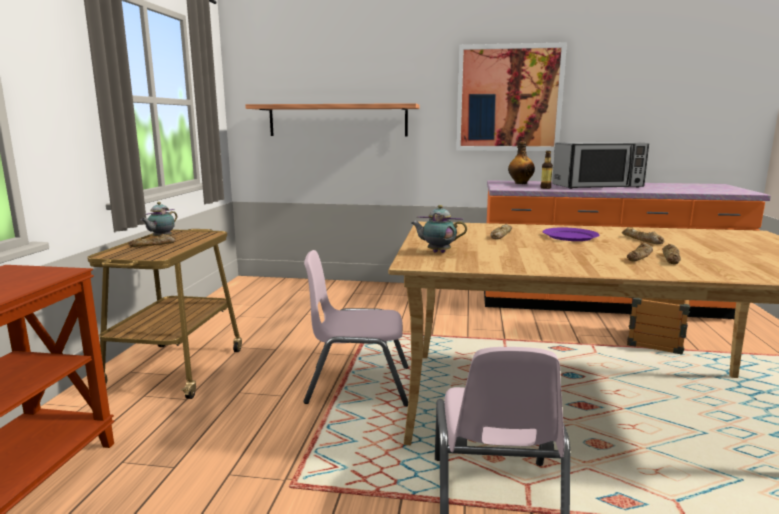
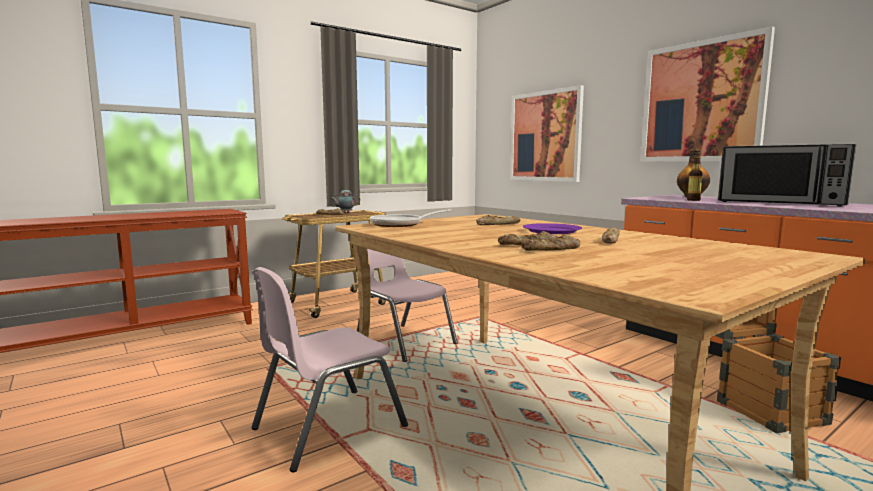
camera: 45 degrees right, 5 degrees down
(337, 120) = (545, 136): shelf -> picture
(437, 252) = (401, 224): teapot -> frying pan

